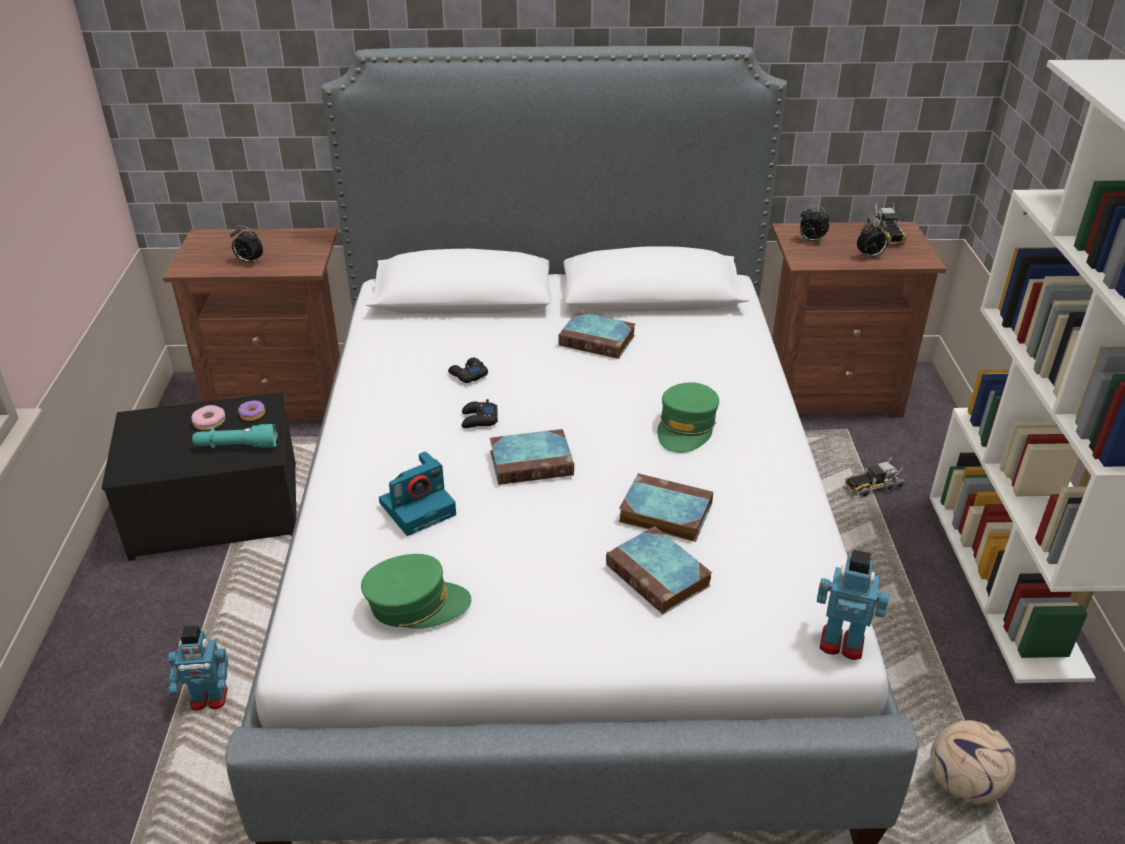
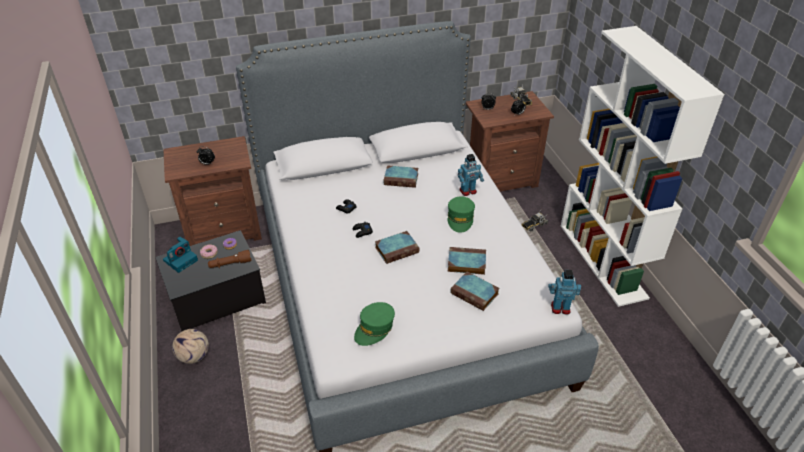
camera: 15 degrees left, 5 degrees up
(209, 699) = (259, 393): toy robot -> toy robot (468, 191)
(236, 446) = (230, 264): turquoise flashlight -> brown flashlight
(416, 604) = (374, 328): green cap -> green cap turned 150 degrees clockwise
(418, 507) = (354, 282): camera -> camera (181, 260)
(962, 784) = (607, 355): football -> football (194, 356)

